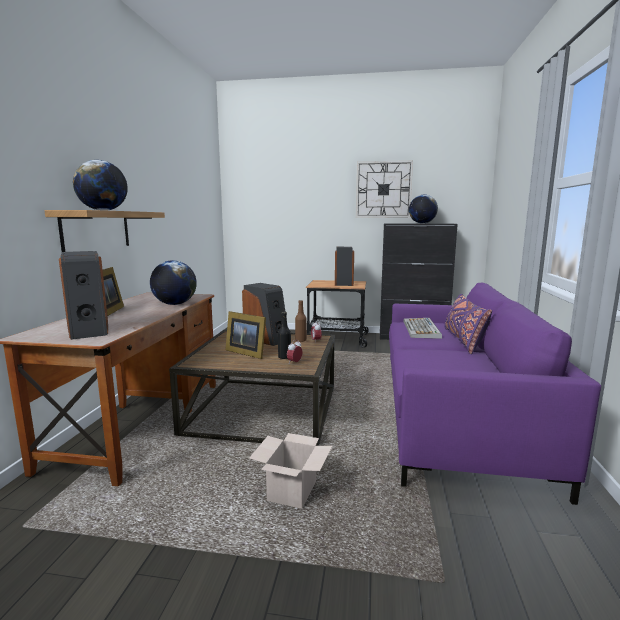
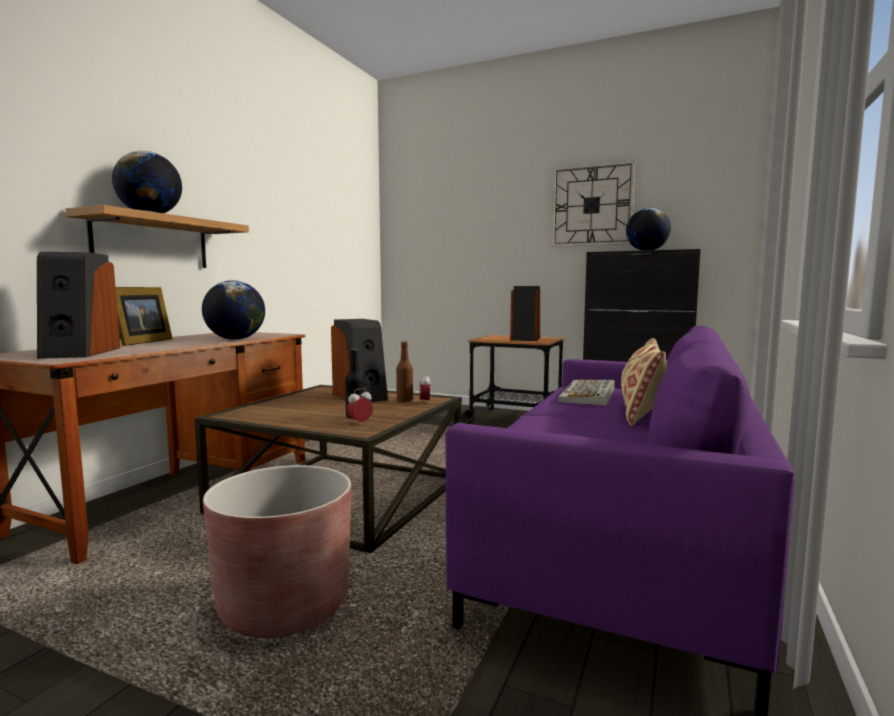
camera: 15 degrees right, 5 degrees down
(246, 352) = (313, 408): picture frame -> none
(291, 491) = (284, 606): cardboard box -> brown planter
(463, 340) = (641, 410): purple pillow -> beige pillow

